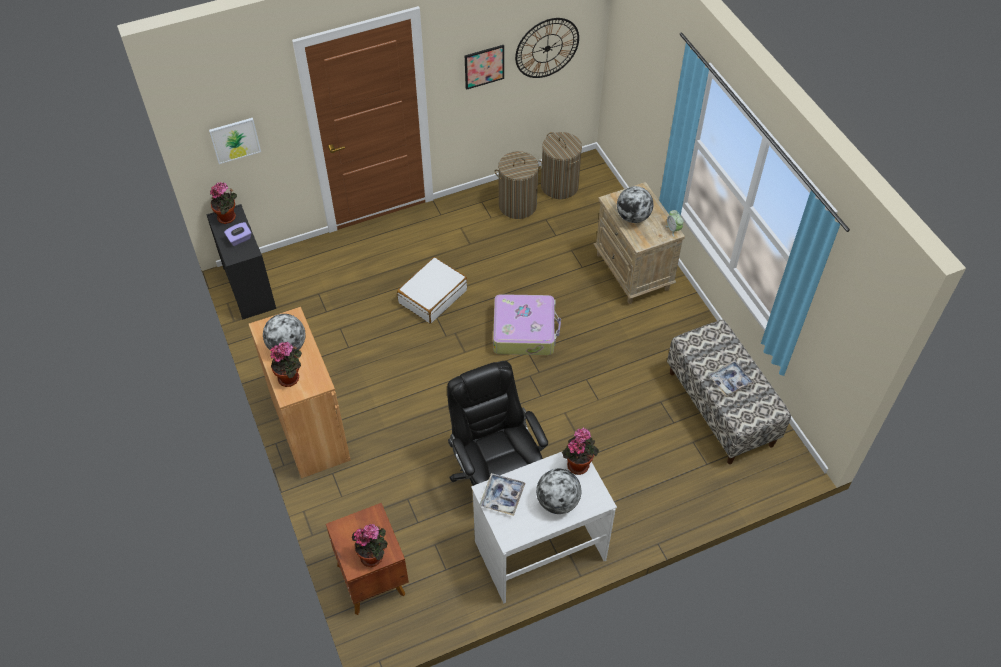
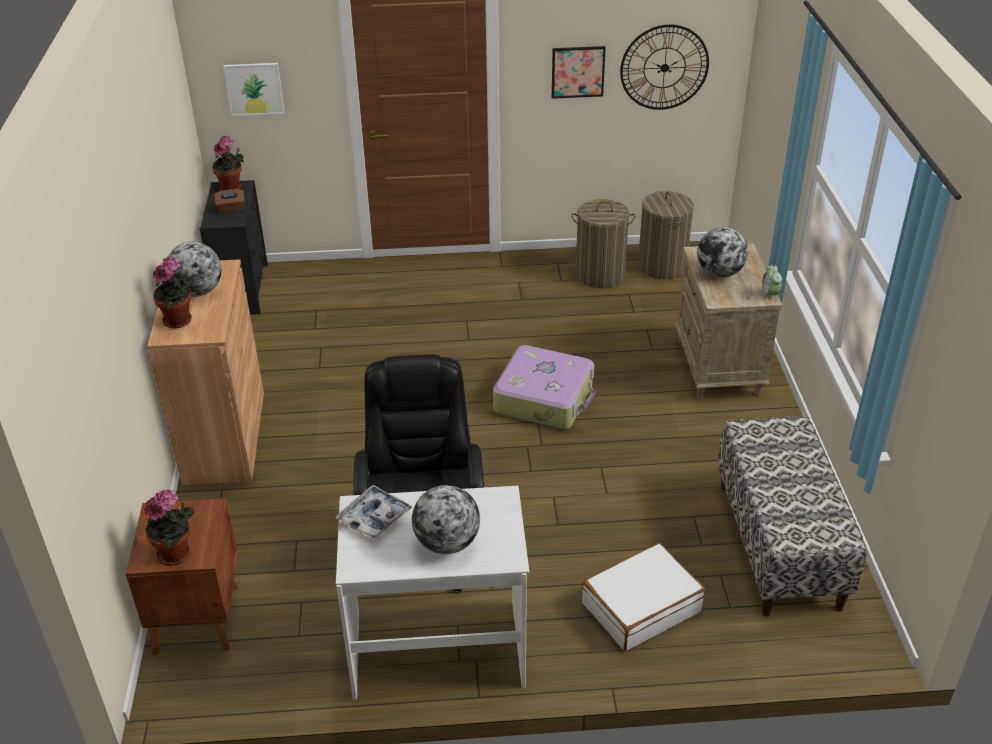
camera: 20 degrees right, 15 degrees down
(240, 239) = (231, 209): purple tissue box -> brown tissue box
(432, 296) = (448, 340): white suitcase -> white suitcase (641, 607)
(578, 463) = (501, 506): potted plant -> none
(730, 381) = (787, 487): tray -> none

